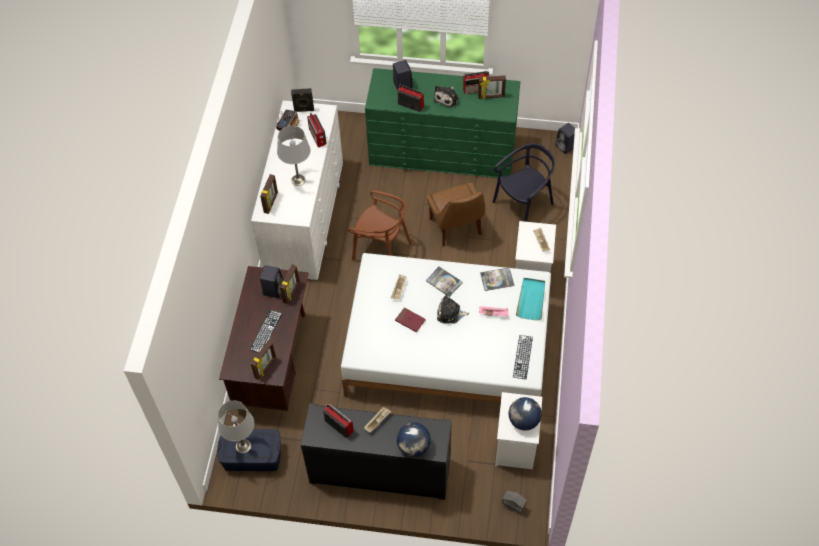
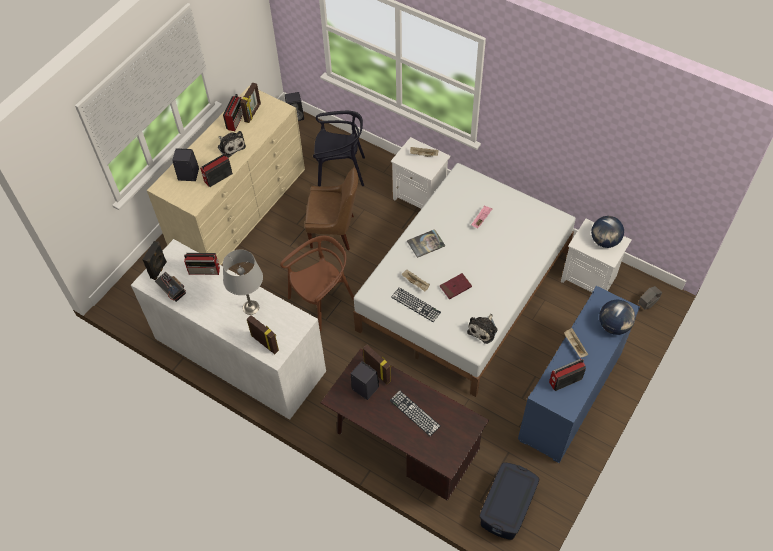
camera: 65 degrees left, 0 degrees up
(243, 446) = (508, 502): grey table lamp -> none
(265, 368) = (459, 428): picture frame -> none
(380, 471) = (570, 396): black cabinet -> blue cabinet
(442, 152) = (238, 208): green dresser -> beige dresser
(450, 313) = (464, 252): plush toy -> plush toy (483, 330)
(497, 279) = (445, 203): book -> none
(522, 357) = (537, 216): keyboard -> keyboard (416, 304)
(523, 205) = (340, 171): black chair -> black chair turned 105 degrees clockwise
(531, 300) = (480, 187): turquoise tray -> none

